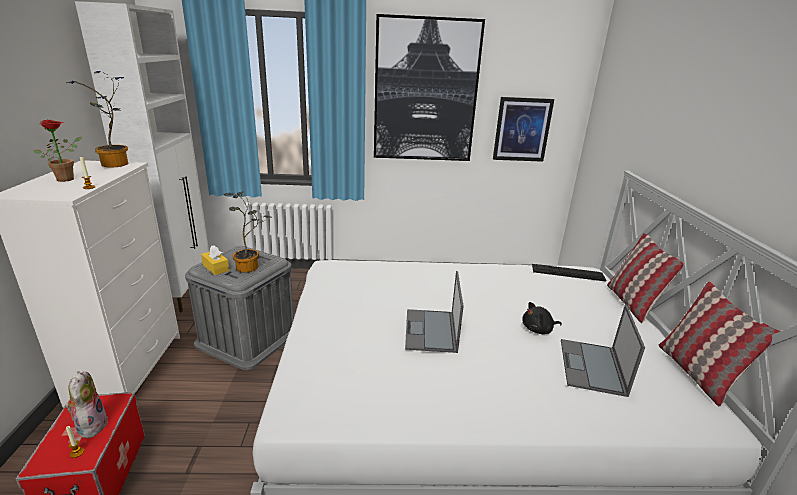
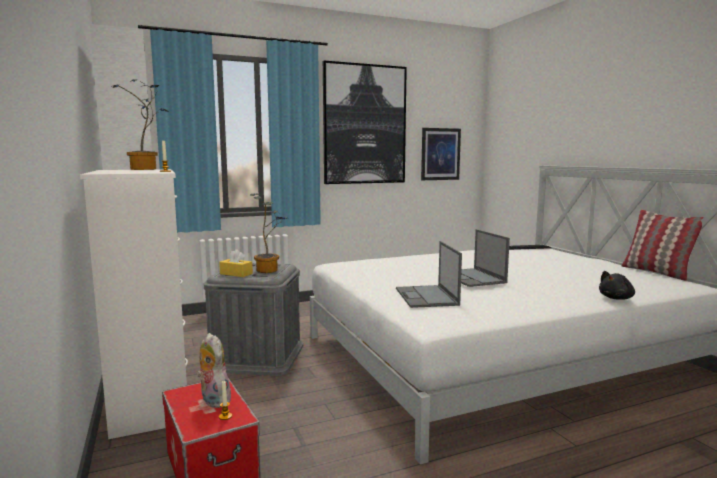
camera: 20 degrees left, 15 degrees down
(68, 178) = (126, 171): potted plant -> none
(538, 330) = (541, 270): black plush toy -> black plush toy (617, 298)
(592, 367) = (598, 277): laptop -> laptop (426, 297)
(632, 303) = (580, 254): pillow -> none

